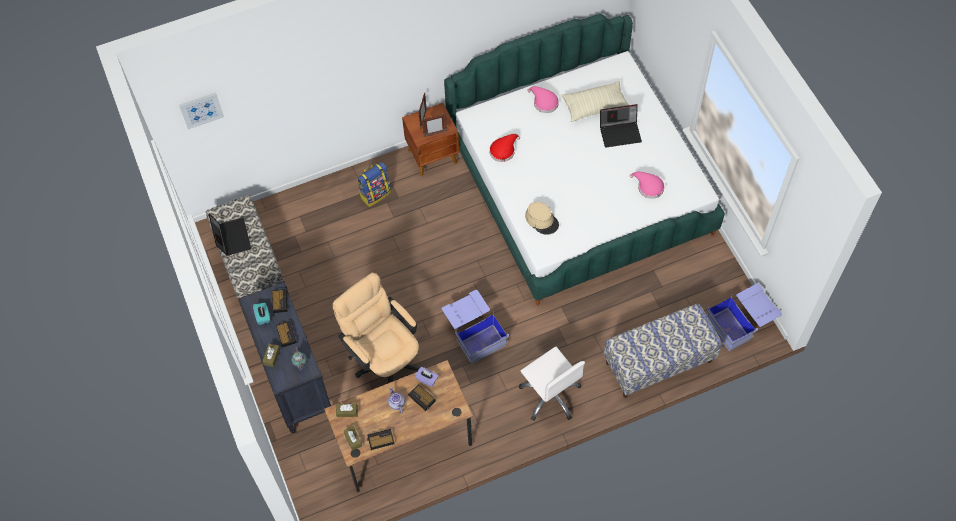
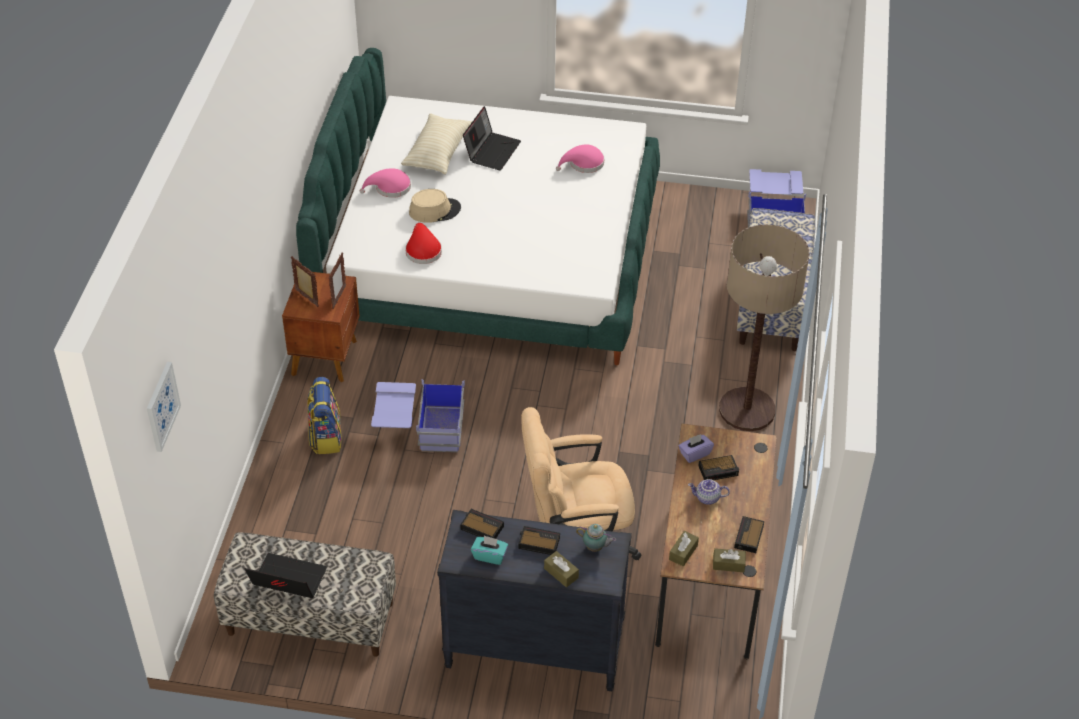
camera: 60 degrees left, 15 degrees down
(474, 332) = (609, 437): blue storage box -> blue storage box (419, 429)
(542, 220) = (550, 264): beige hat -> beige hat (434, 210)
(550, 395) = (747, 410): white office chair -> floor lamp

